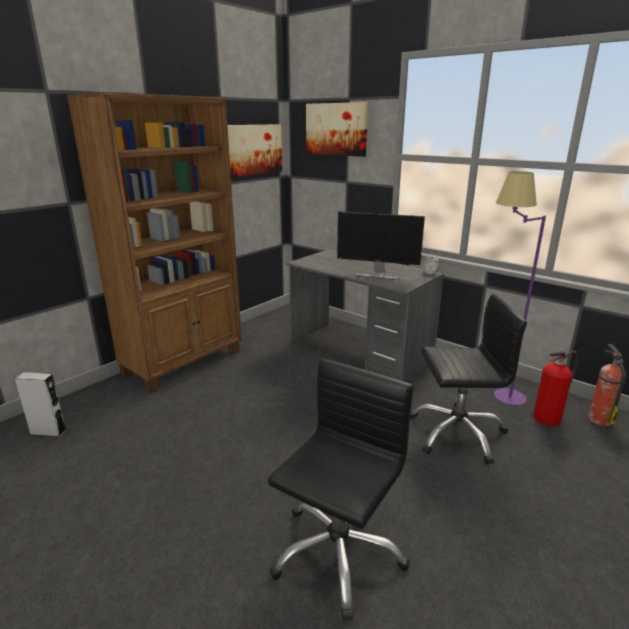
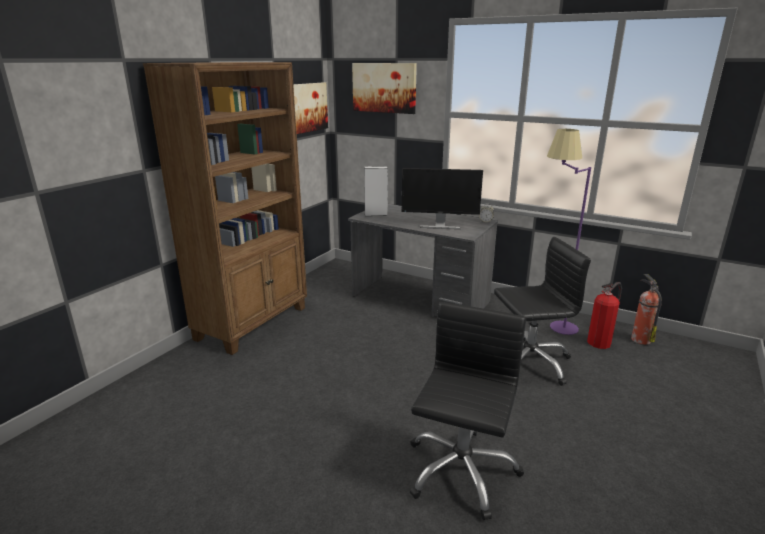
camera: 10 degrees left, 0 degrees up
(48, 432) = (142, 401): grey speaker -> grey speaker (376, 214)

